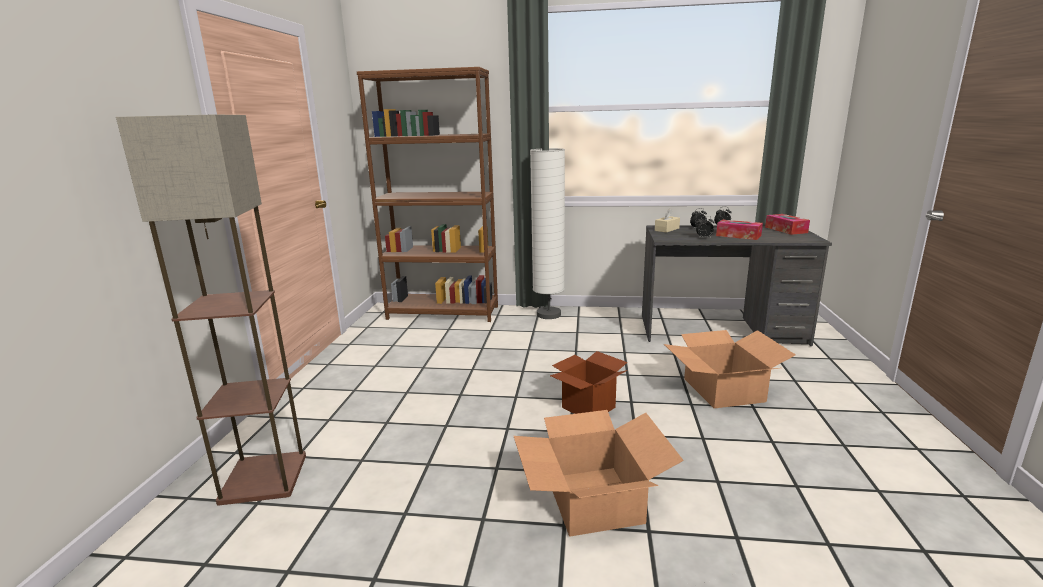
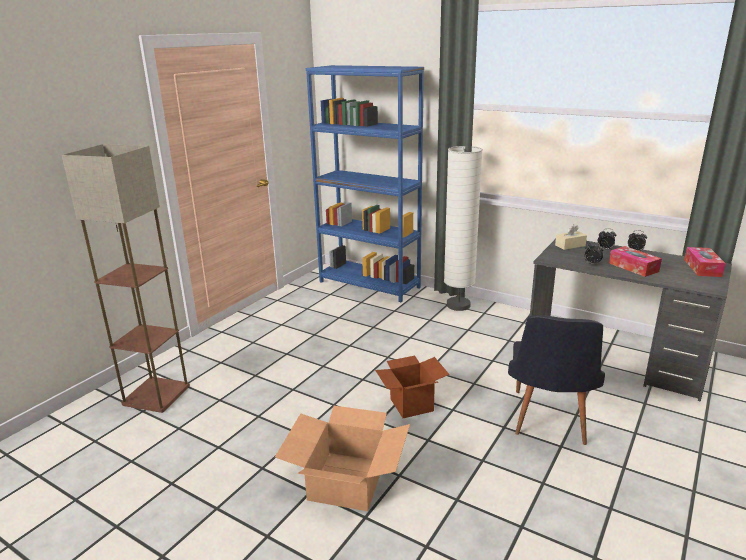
camera: 25 degrees right, 5 degrees up
(443, 313) = (369, 284): brown bookcase -> blue bookcase
(722, 390) = (548, 422): cardboard box -> black chair

